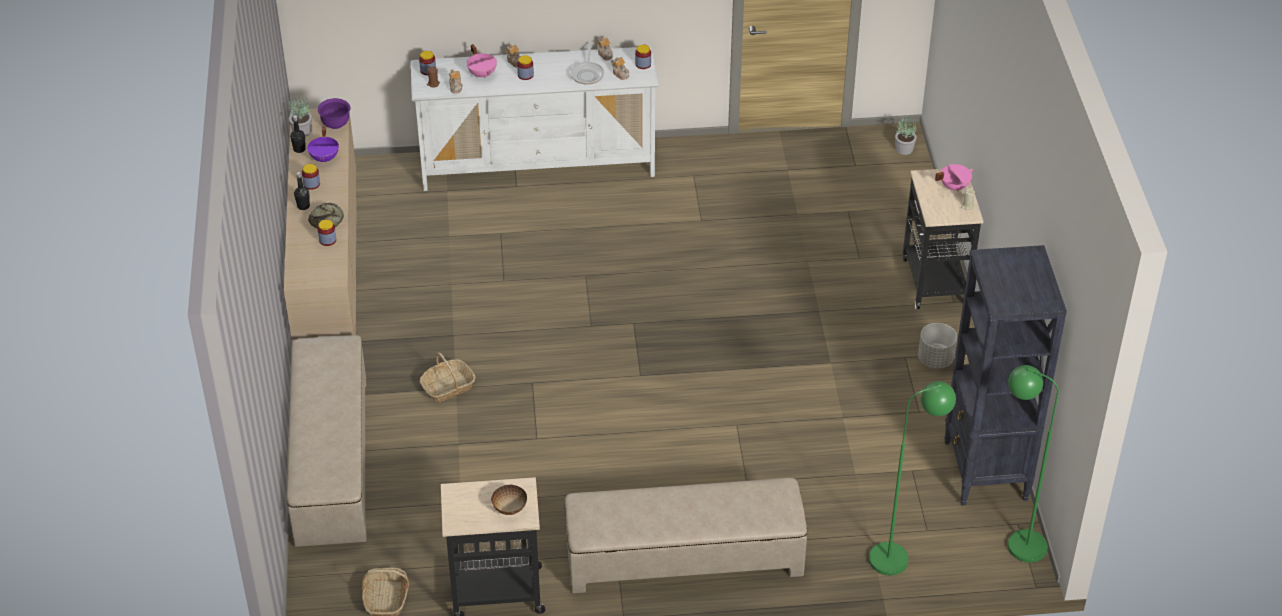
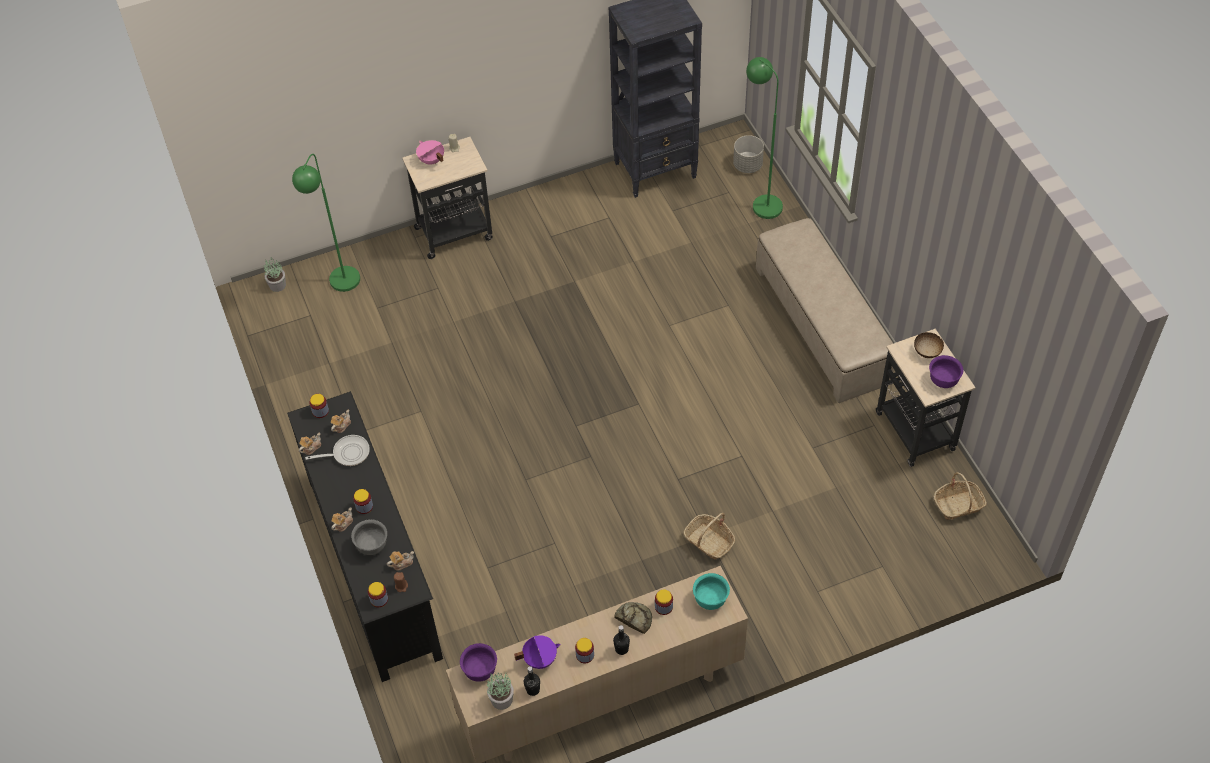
camera: 105 degrees left, 10 degrees up
(316, 271) = (710, 600): none -> turquoise bowl
(331, 458) = (832, 603): beige bench -> none
(464, 509) = (943, 380): none -> purple bowl
(482, 74) = (372, 546): pink cooking pot -> grey bowl
(538, 165) = (374, 567): white dresser -> black dresser
(935, 360) = (546, 218): grey planter -> grey planter (748, 165)
(1015, 542) = (718, 144): green floor lamp -> green floor lamp (342, 287)

